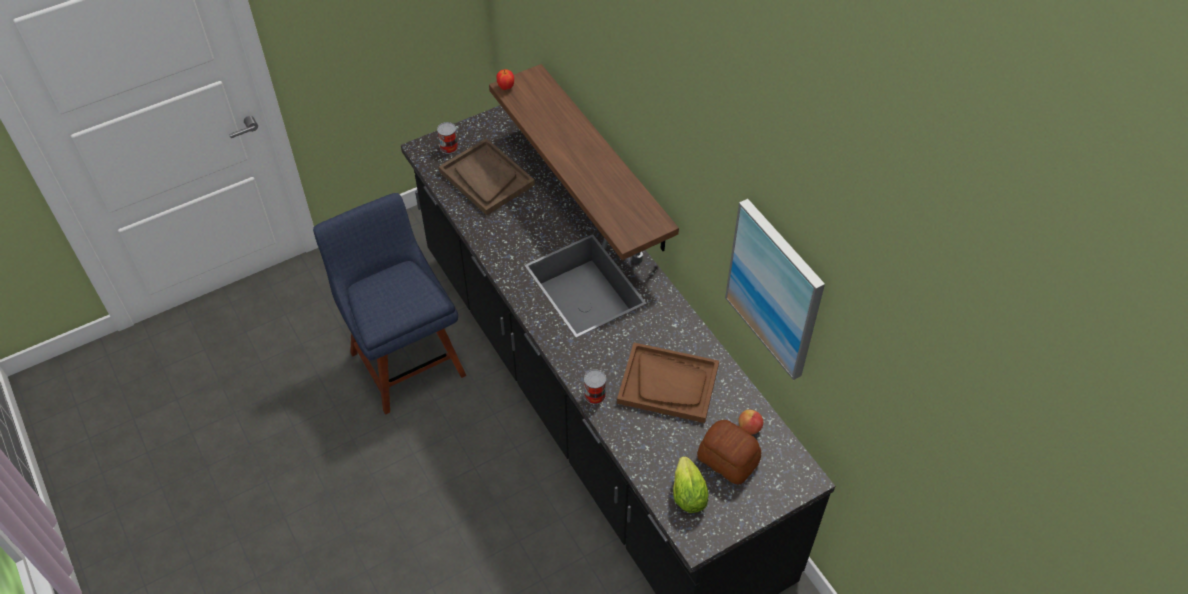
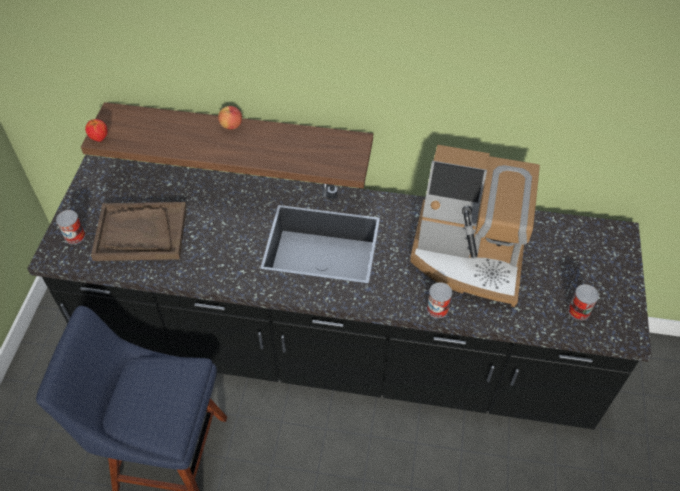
camera: 50 degrees left, 0 degrees up
(668, 384) = (469, 255): brown tray -> coffee machine
(687, 491) = (579, 310): lettuce -> can
(728, 460) = (569, 267): bread -> none
(749, 428) = (550, 235): apple -> apple (231, 125)
(775, 289) = (536, 100): picture -> none

